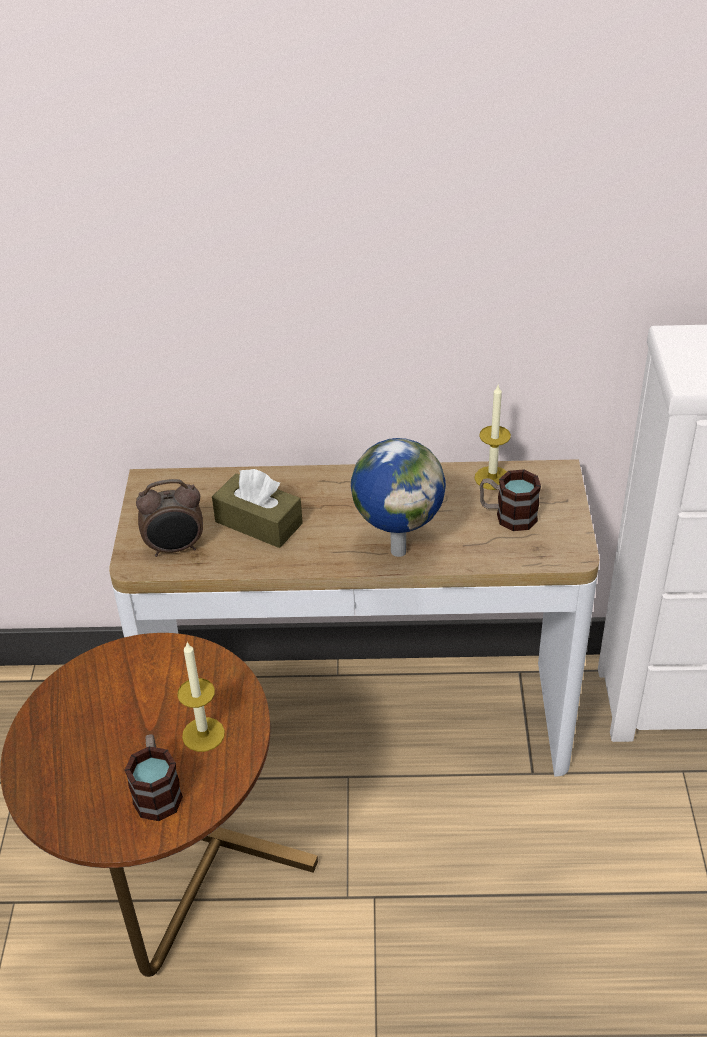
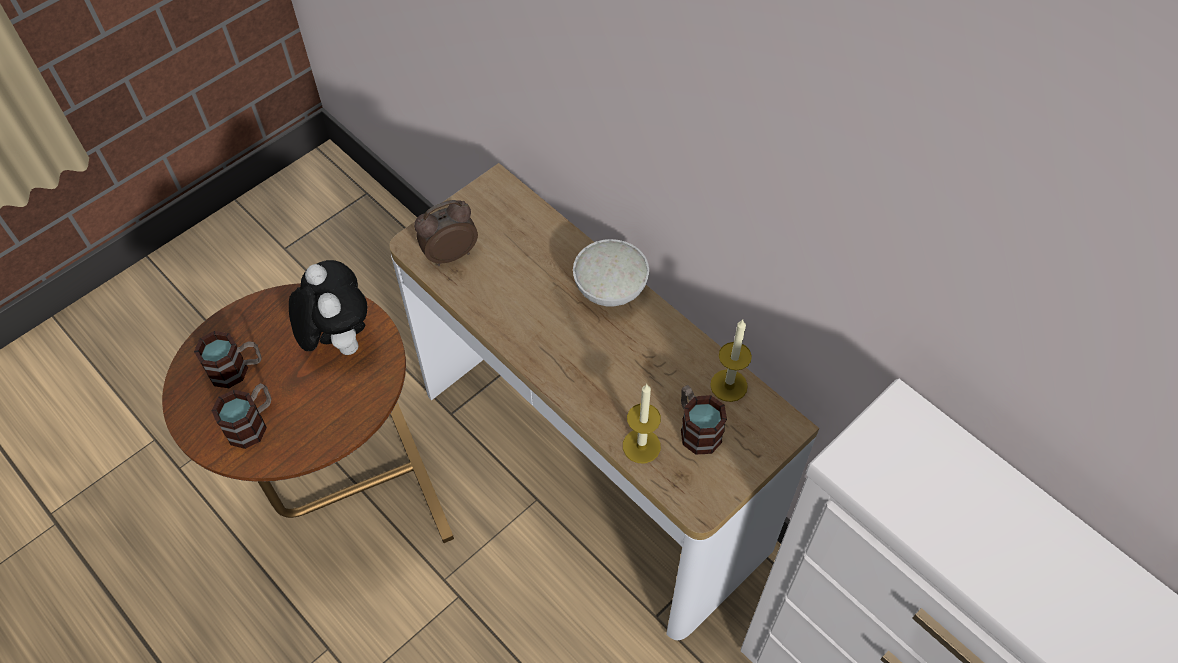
camera: 45 degrees right, 15 degrees up
(85, 768) = (237, 369): none -> mug
(150, 679) = (338, 339): none -> plush toy
(175, 548) = (449, 254): alarm clock -> alarm clock turned 120 degrees clockwise
(203, 734) = (319, 409): candle -> candle (641, 446)
(258, 523) = (523, 279): brown tissue box -> none
(333, 483) = (611, 289): none -> white bowl
(398, 550) = (583, 385): globe -> none

